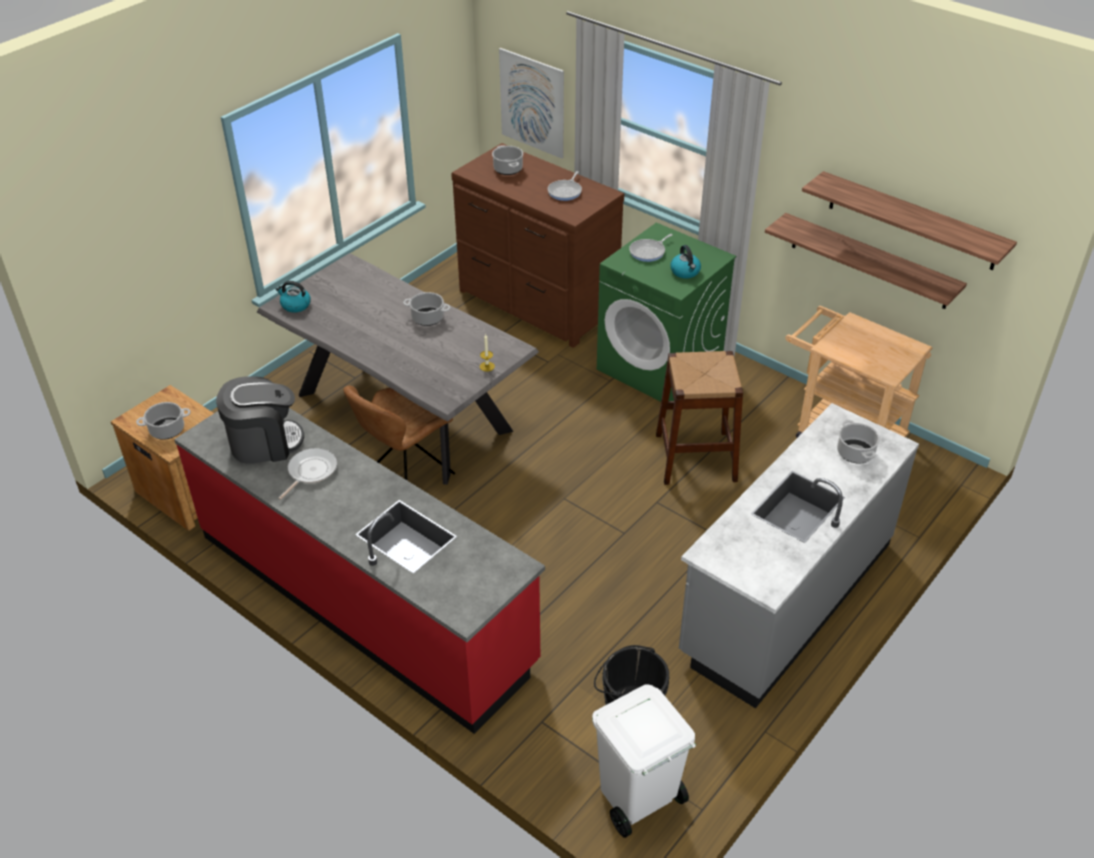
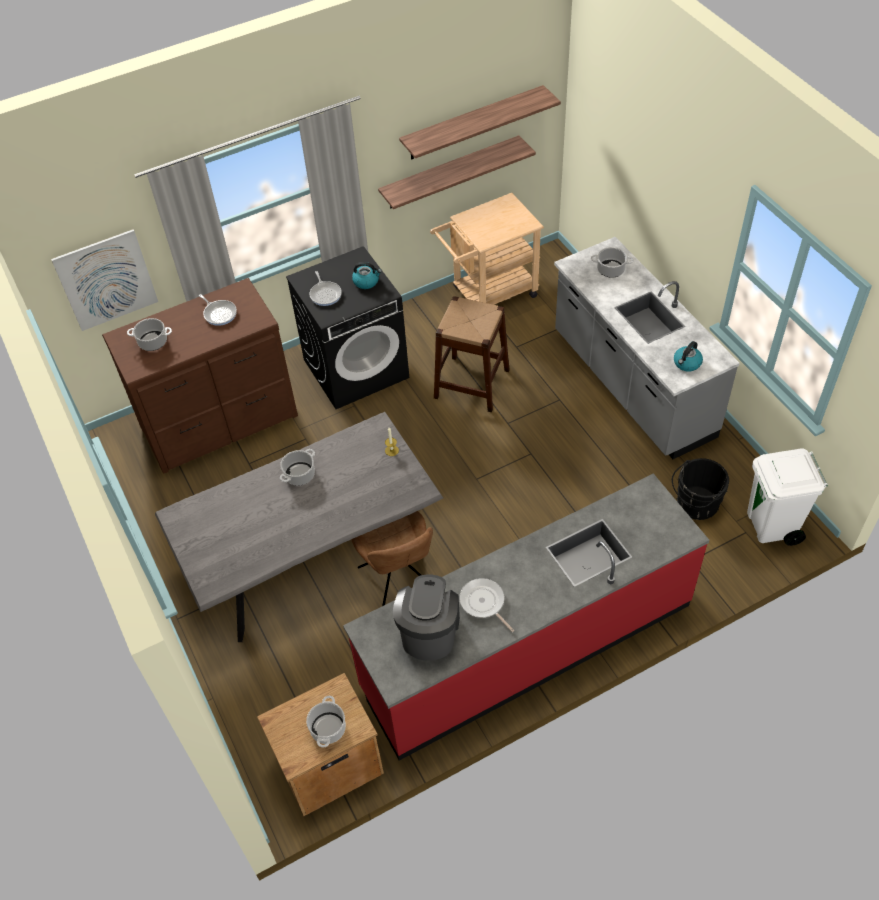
camera: 65 degrees left, 10 degrees up
(295, 305) = (216, 574): kettle -> kettle (687, 363)
(660, 366) = (356, 368): green washing machine -> black washing machine

